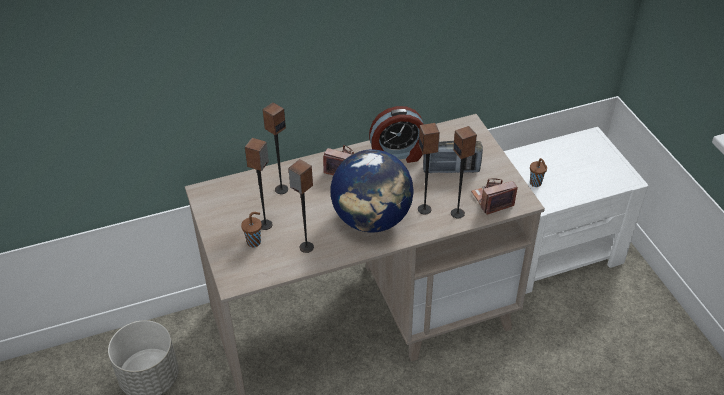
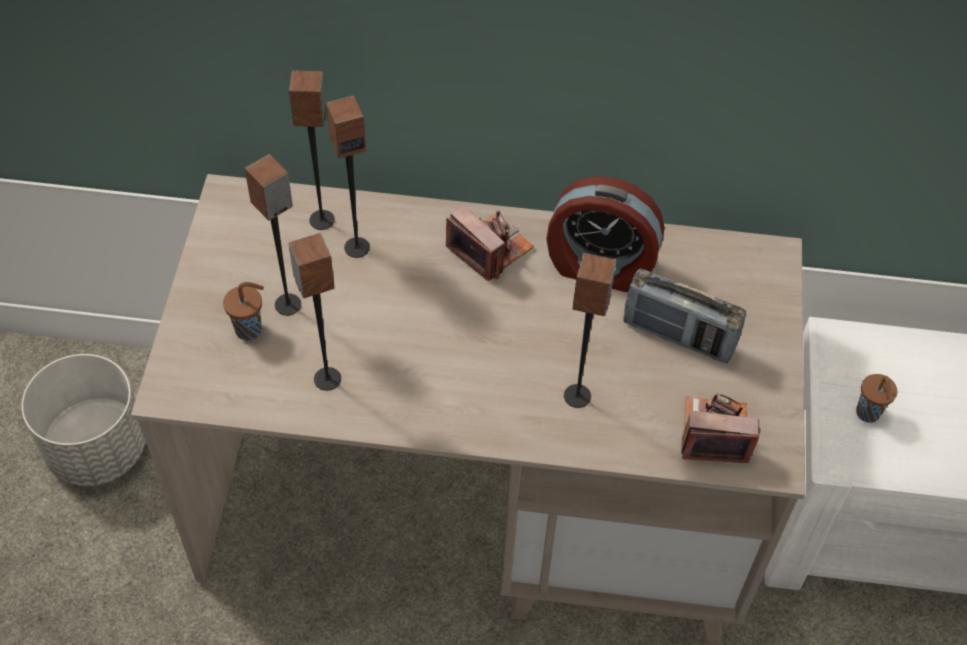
camera: 25 degrees right, 10 degrees up
(372, 220) = (471, 375): globe -> none
(458, 213) = (633, 431): speaker -> speaker (322, 220)

